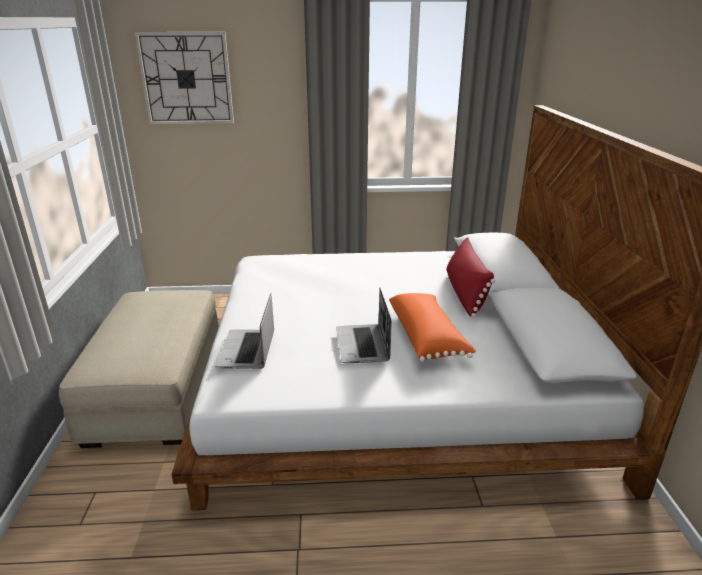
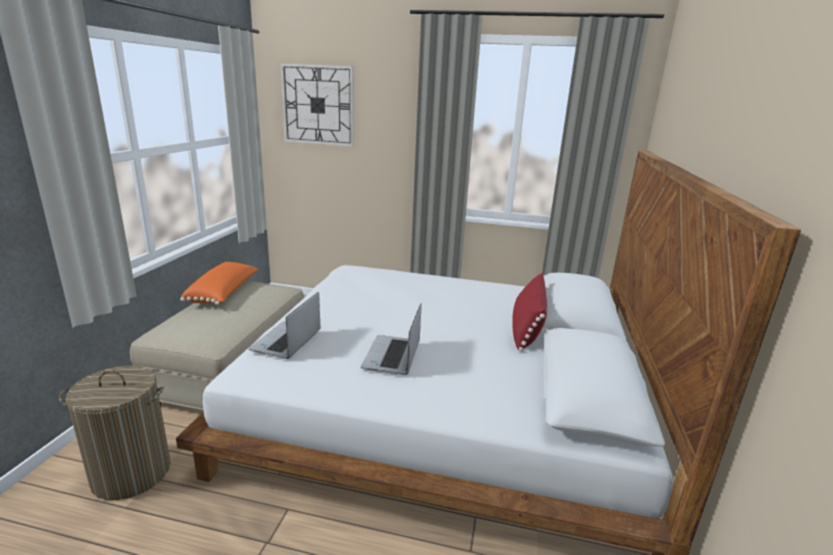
camera: 15 degrees right, 5 degrees down
(115, 523) = (131, 473): none -> laundry basket
(427, 337) = (461, 361): orange pillow -> orange pillow (224, 293)

